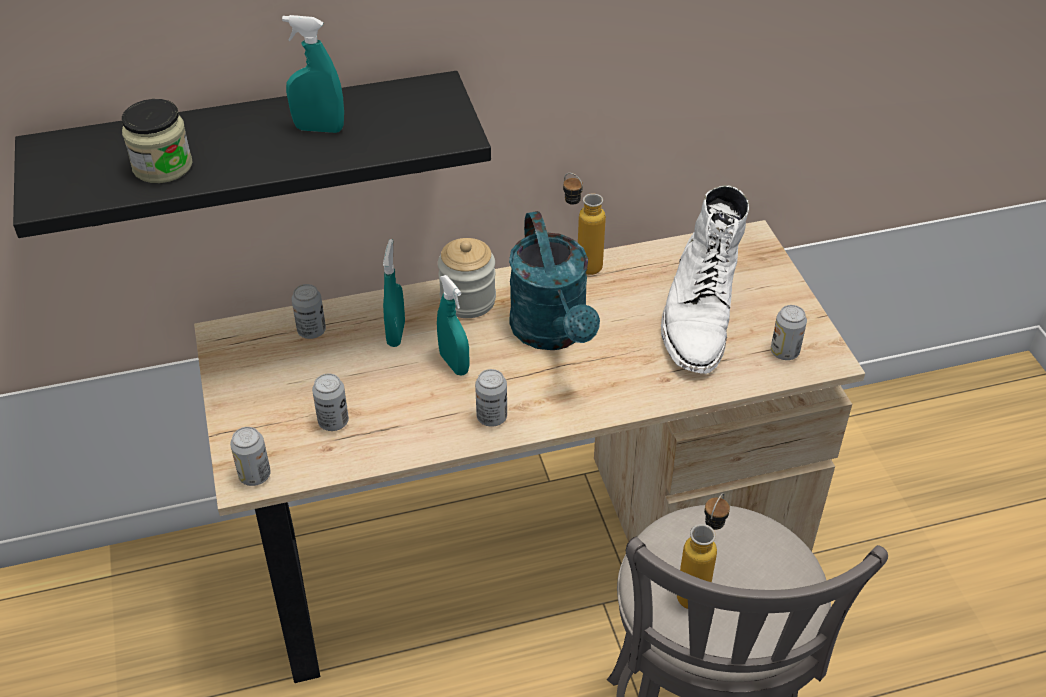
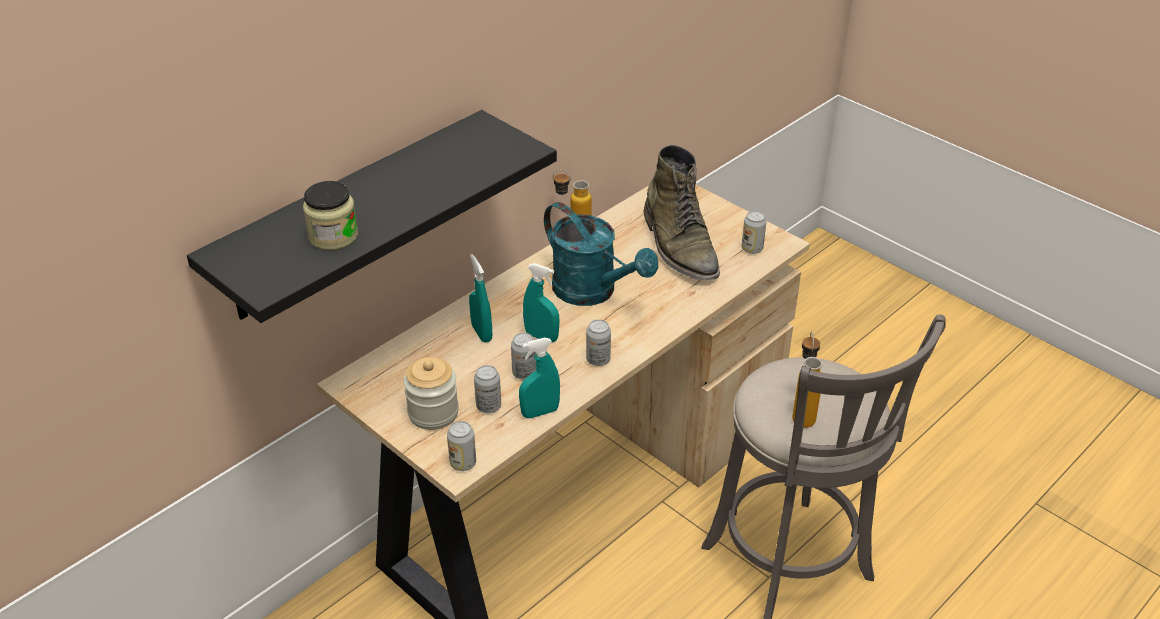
camera: 30 degrees left, 5 degrees down
(311, 331) = (416, 354): can -> can (524, 373)
(319, 129) = (424, 176): turquoise spray bottle -> turquoise spray bottle (540, 412)
(468, 300) = (514, 292): jar -> jar (433, 413)
(699, 315) = (679, 245): white boot -> green boot

